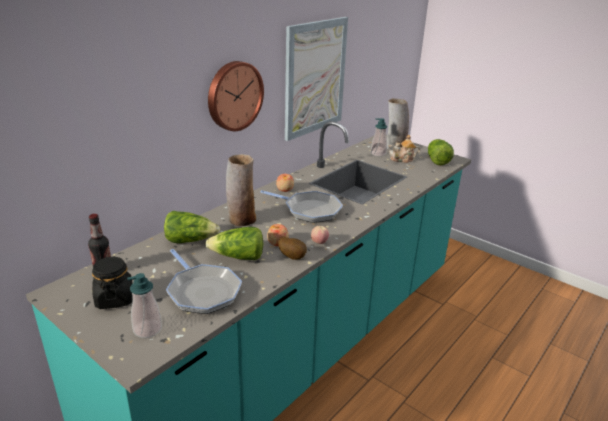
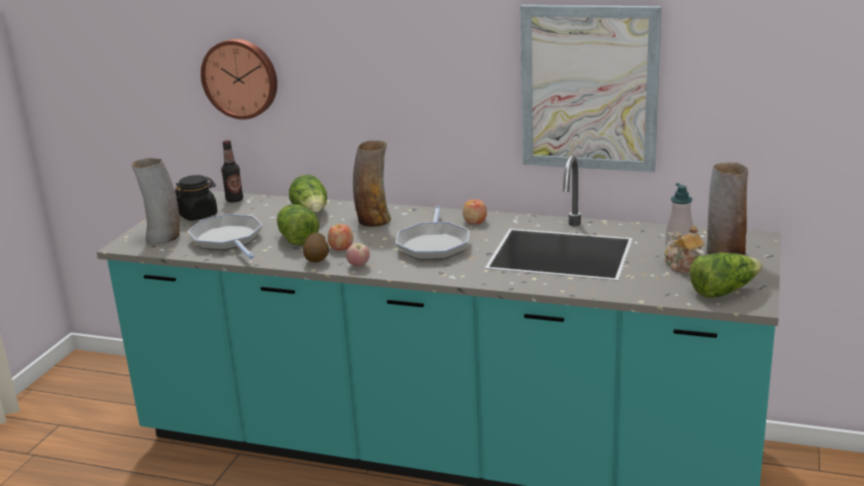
camera: 70 degrees right, 5 degrees down
(147, 329) = (164, 237): soap dispenser -> vase
(202, 291) = (228, 240): frying pan -> frying pan turned 120 degrees clockwise
(234, 95) = (429, 77): wall clock -> wall clock (241, 78)

